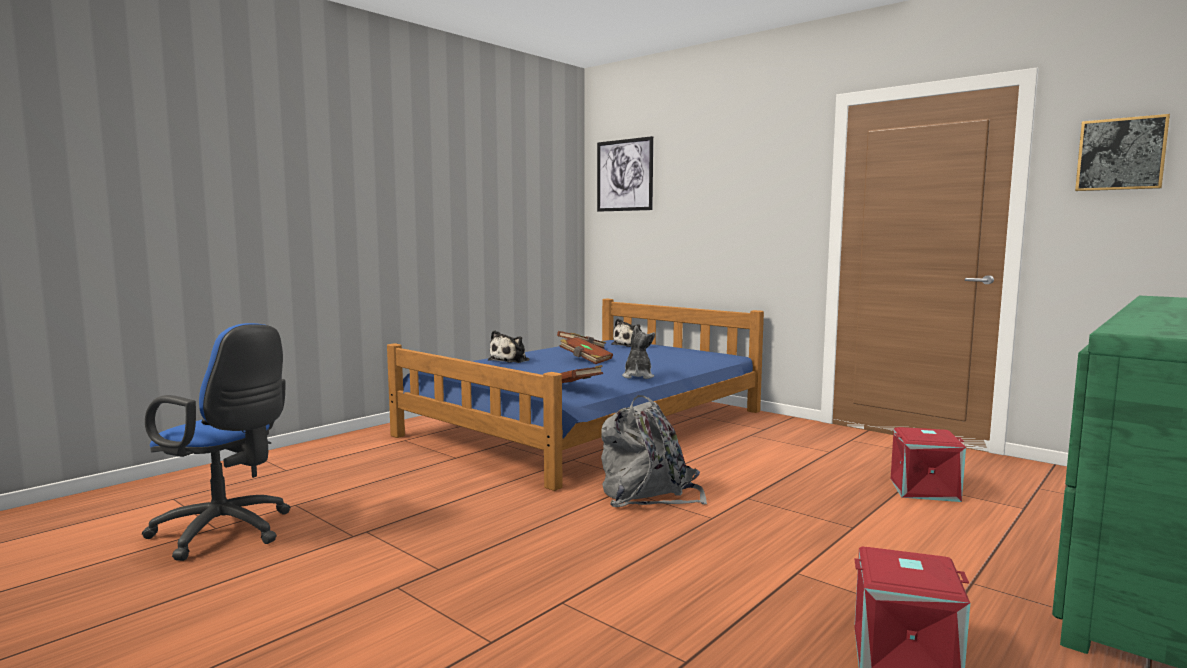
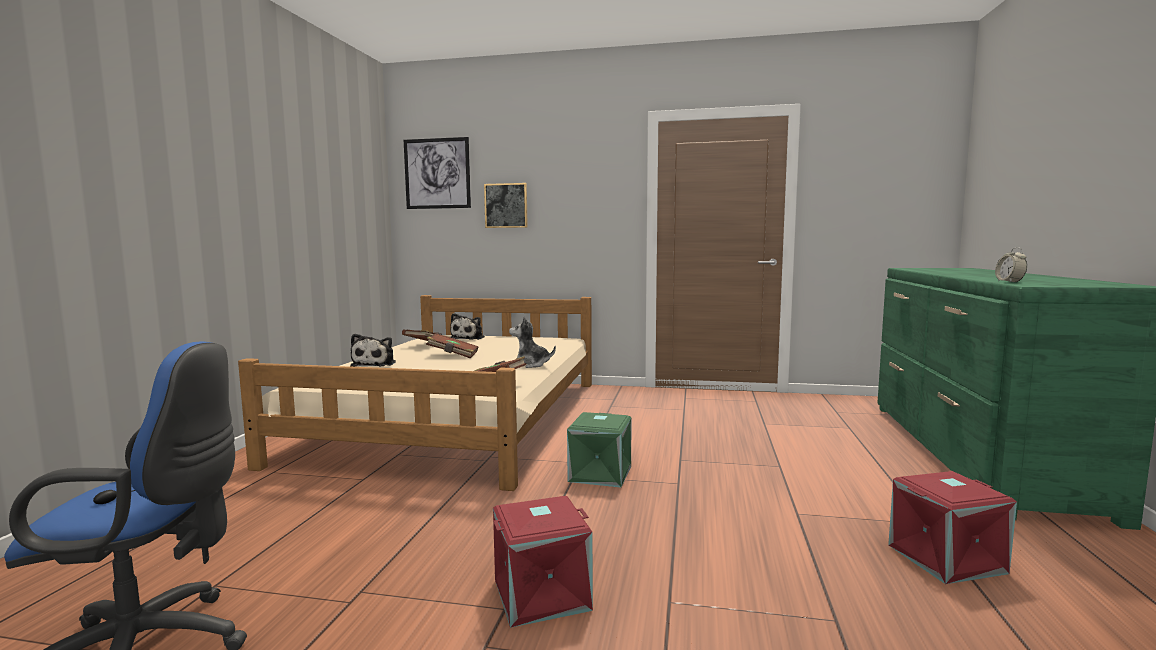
camera: 30 degrees left, 0 degrees up
(587, 423) = (458, 419): blue bed -> beige bed
(637, 376) = (530, 365): plush toy -> plush toy turned 60 degrees counterclockwise
(649, 494) = (601, 474): grey backpack -> green storage box
(924, 489) = (780, 426): red storage box -> red storage box (542, 593)
(1121, 154) = (855, 170): picture -> picture (506, 205)
(1131, 325) = (1009, 282): none -> alarm clock

